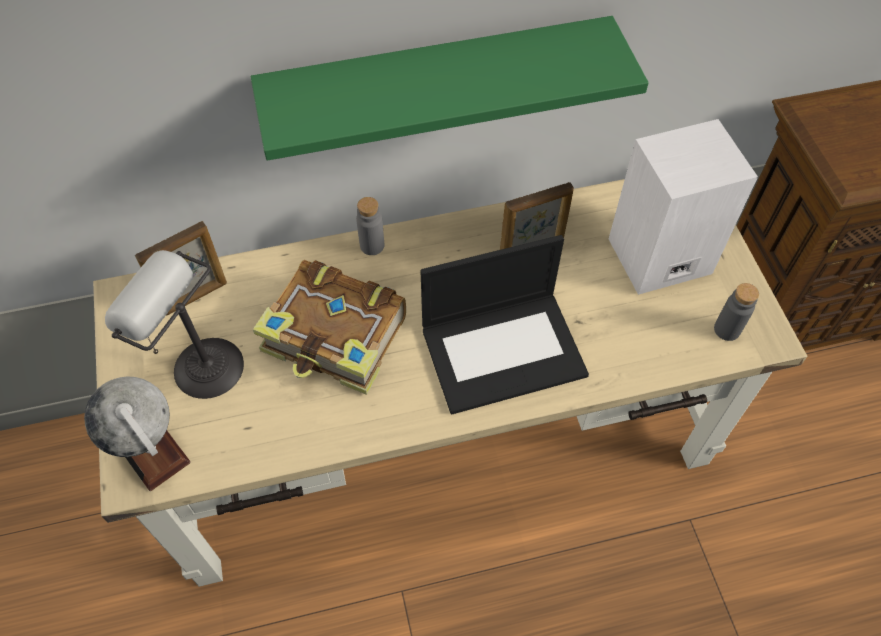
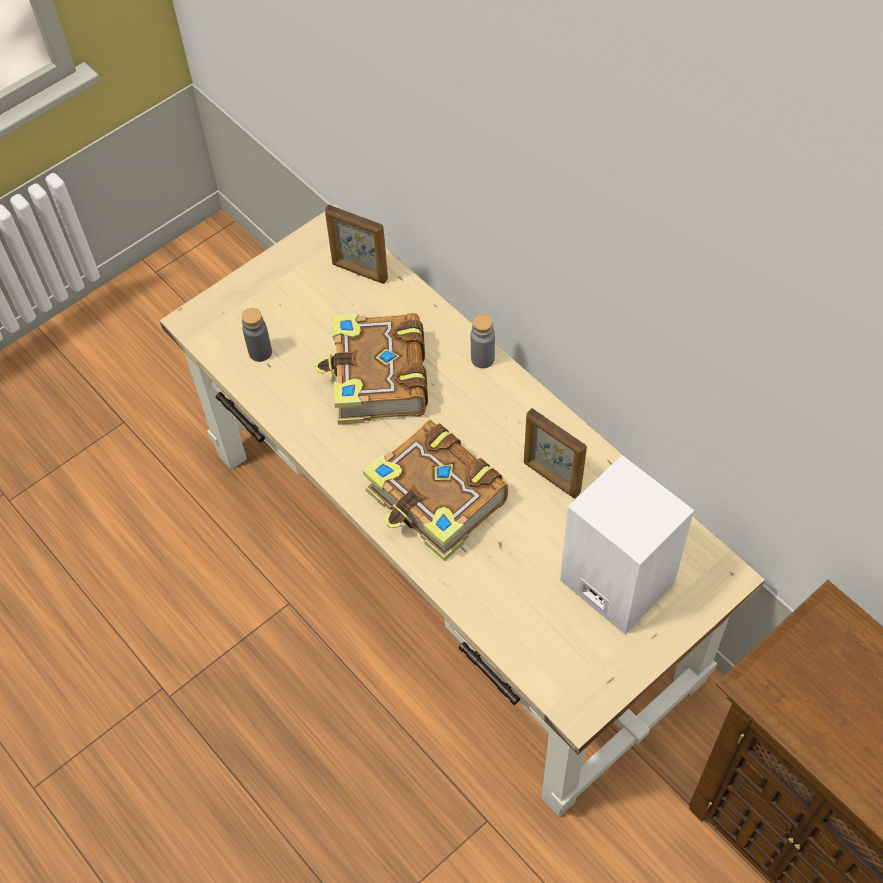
camera: 65 degrees right, 0 degrees up
(153, 452) = (219, 321): globe -> none
(195, 363) = (302, 304): table lamp -> none
(436, 83) = (565, 282): green shelf -> none
(504, 350) = (437, 500): laptop -> book
(727, 329) = (566, 668): grey bottle -> grey bottle (260, 352)

